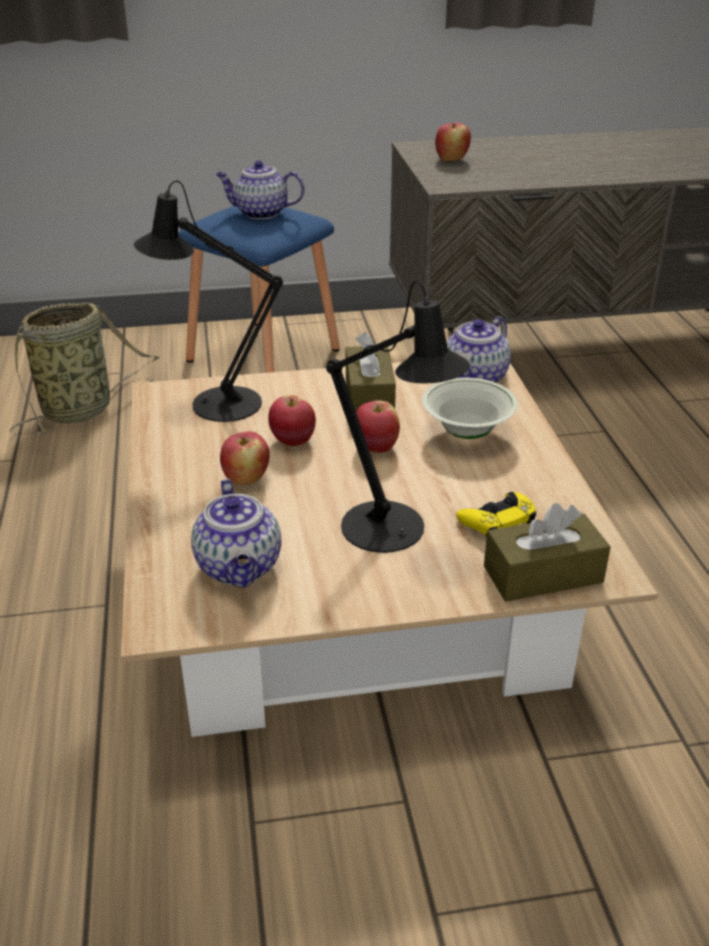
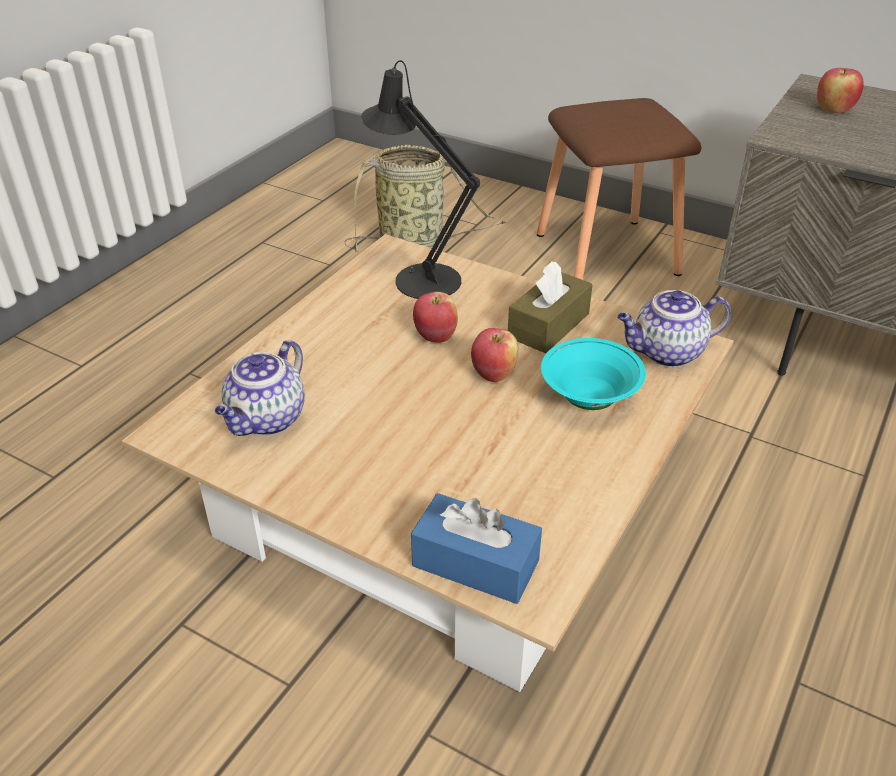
camera: 40 degrees right, 5 degrees up
(246, 479) = (361, 351): apple -> none
(260, 213) = (632, 114): teapot -> none
(261, 355) = (604, 253): blue stool -> brown stool
(392, 532) = (407, 454): black table lamp -> none
(467, 432) = (589, 399): white bowl -> turquoise bowl
(497, 521) = (504, 494): yellow game controller -> none
(543, 574) = (475, 563): brown tissue box -> blue tissue box

